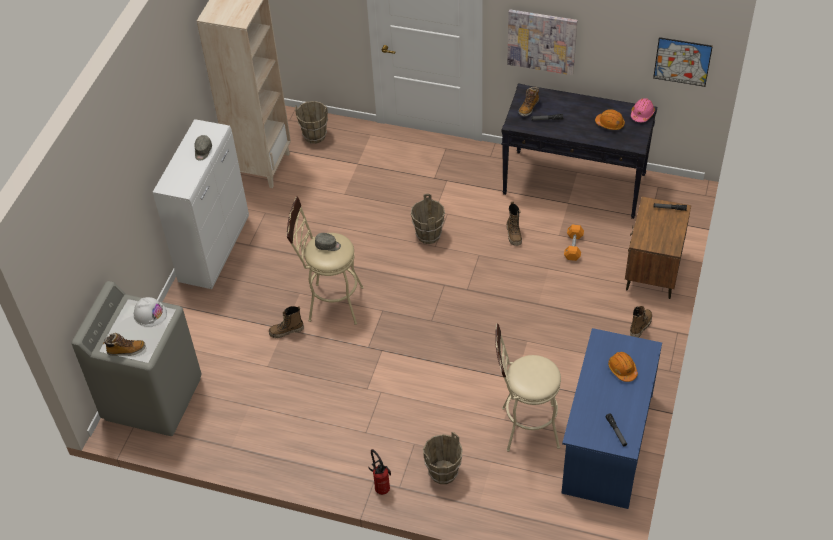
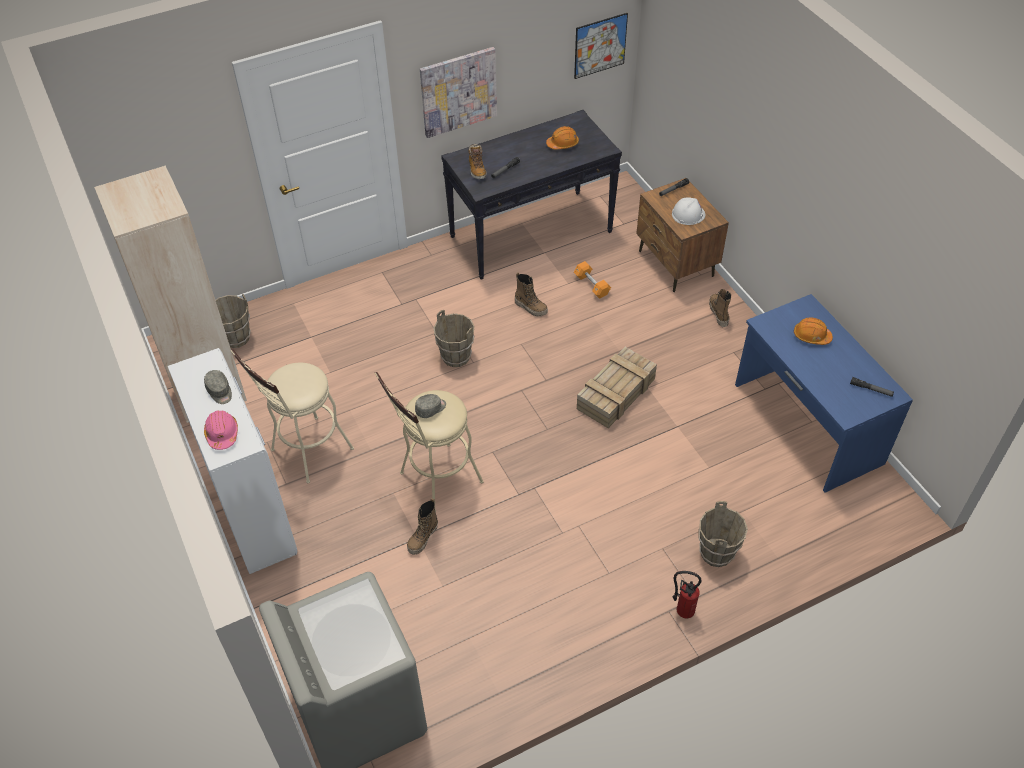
camera: 45 degrees left, 0 degrees up
(126, 350) = (364, 664): boot -> none
(150, 314) = (344, 605): white hard hat -> white hard hat (688, 214)
(502, 329) = (616, 393): none -> crate
(524, 428) = (732, 462): beige stool -> beige stool (307, 453)
(642, 114) = (578, 122): pink hard hat -> pink hard hat (222, 434)

